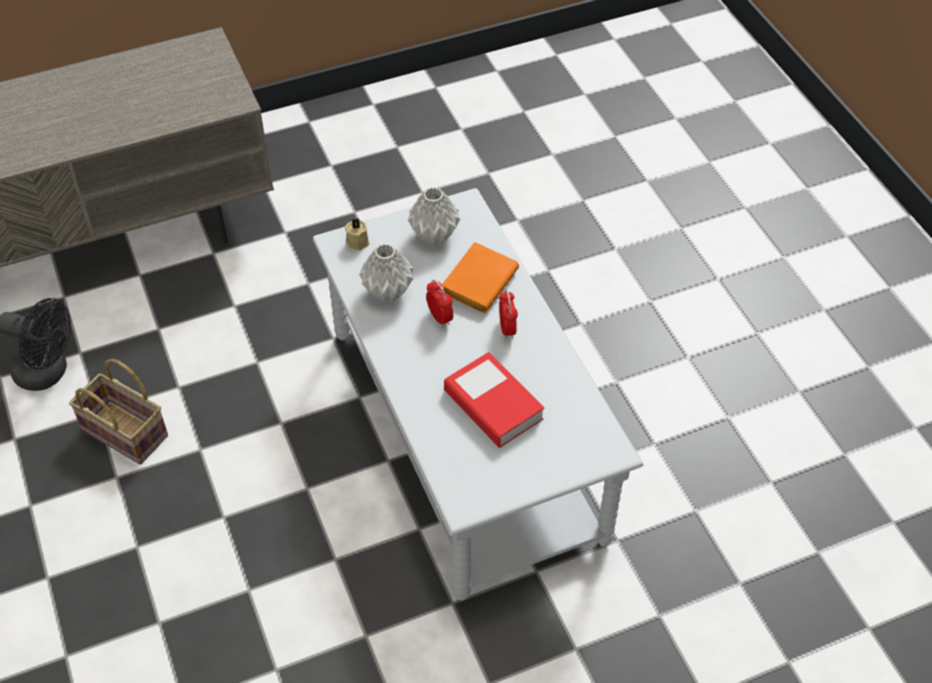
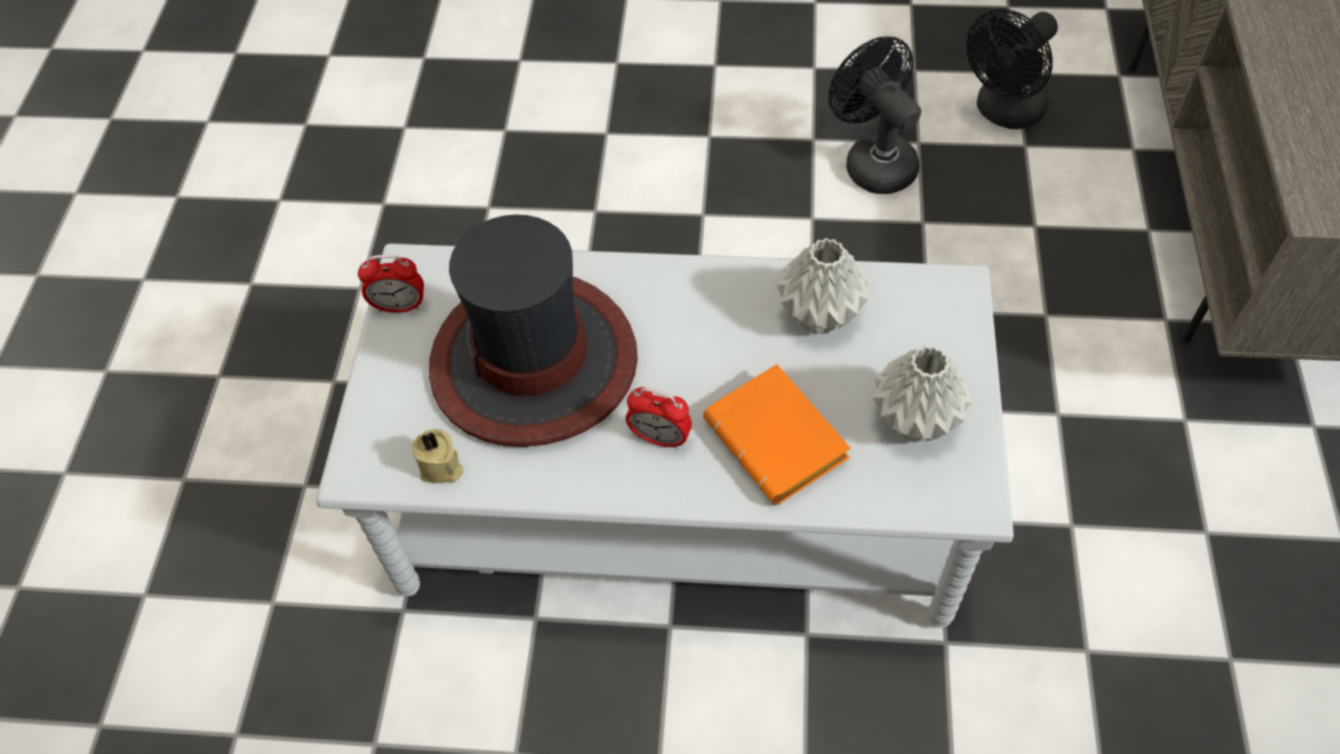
camera: 120 degrees right, 5 degrees up
(127, 432) = (873, 161): basket -> black fan
(358, 241) = (949, 316): beige candle -> beige candle (441, 468)
(440, 317) = (733, 361): alarm clock -> alarm clock (400, 306)
(493, 405) = (535, 361): book -> hat

